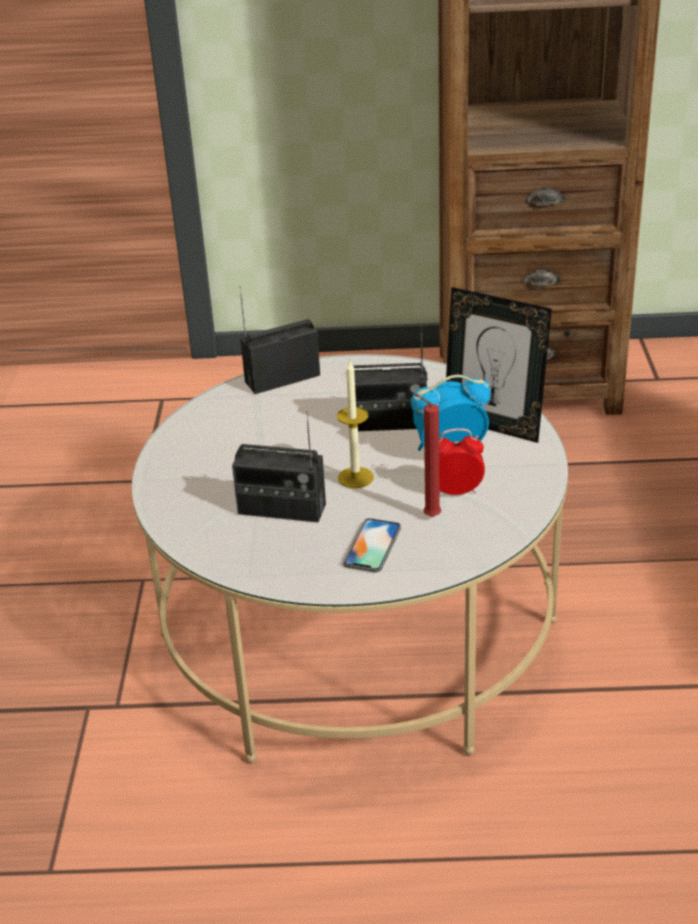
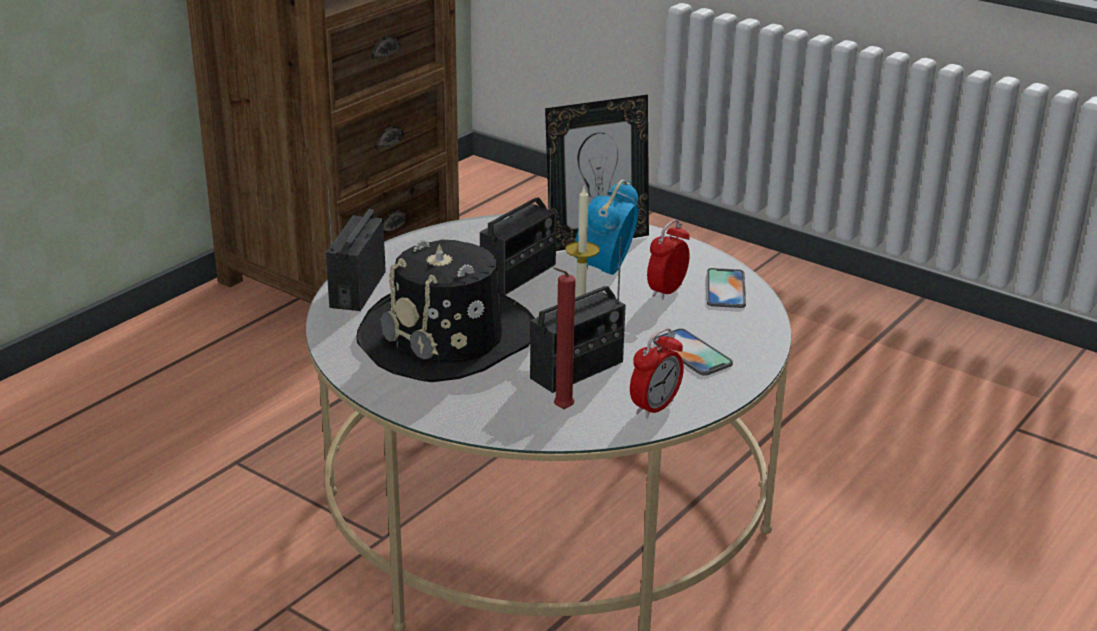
camera: 55 degrees left, 5 degrees down
(261, 441) = (449, 339): none -> black hat
(269, 565) = (655, 407): none -> alarm clock
(429, 516) = (685, 314): red candle -> red candle (561, 410)
(500, 516) = (725, 289): none -> phone

